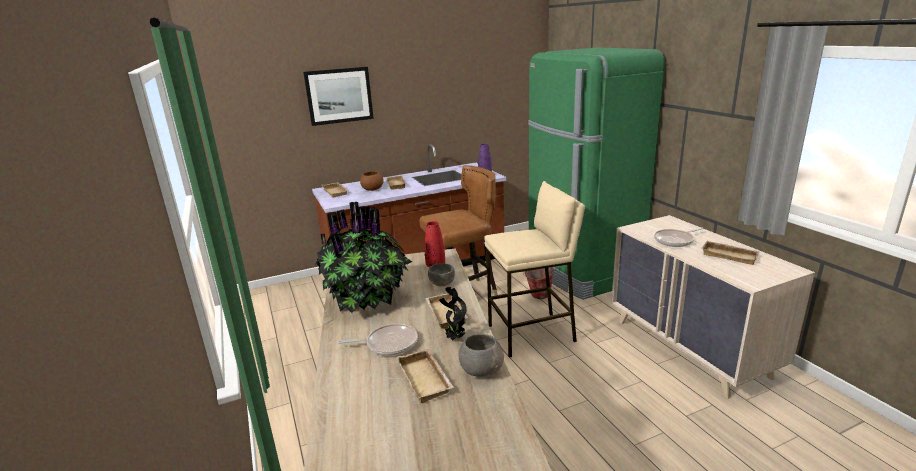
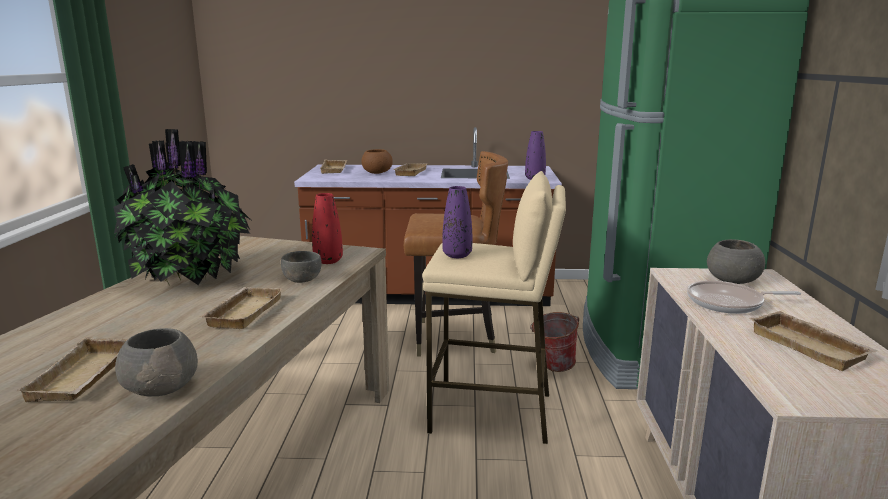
camera: 25 degrees right, 5 degrees down
(339, 95) = (364, 49): picture -> none
(389, 344) = (126, 325): frying pan -> none
(454, 339) = (201, 342): potted plant -> none
(513, 243) = (457, 255): none -> purple vase
(661, 226) = (731, 280): none -> grey bowl

